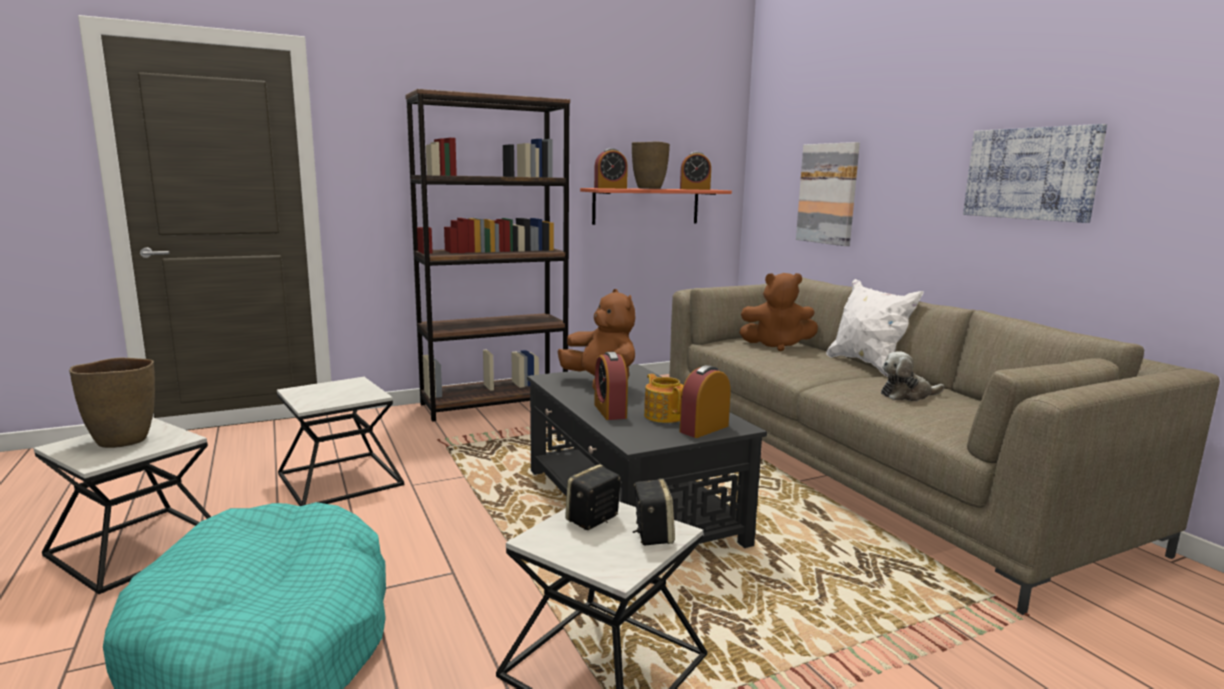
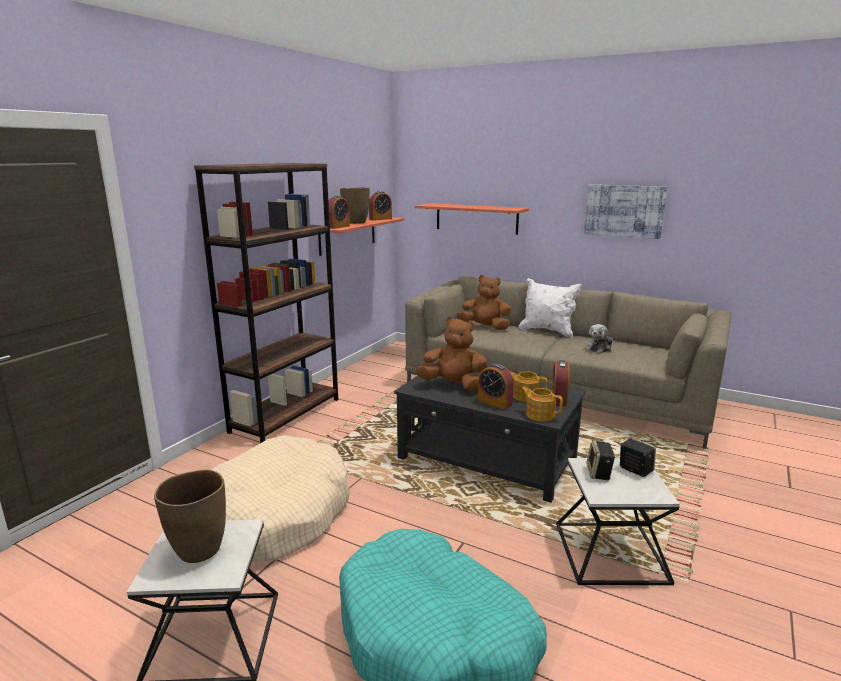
camera: 35 degrees left, 5 degrees up
(340, 479) = (276, 515): side table -> beige dog bed
(636, 436) = (539, 414): none -> teapot
(777, 345) = (485, 327): brown plush toy -> brown plush toy turned 135 degrees counterclockwise
(828, 194) = (476, 218): picture -> shelf

